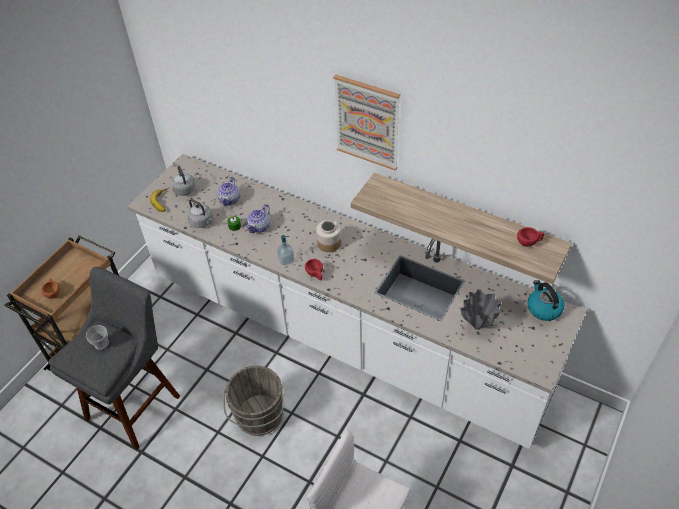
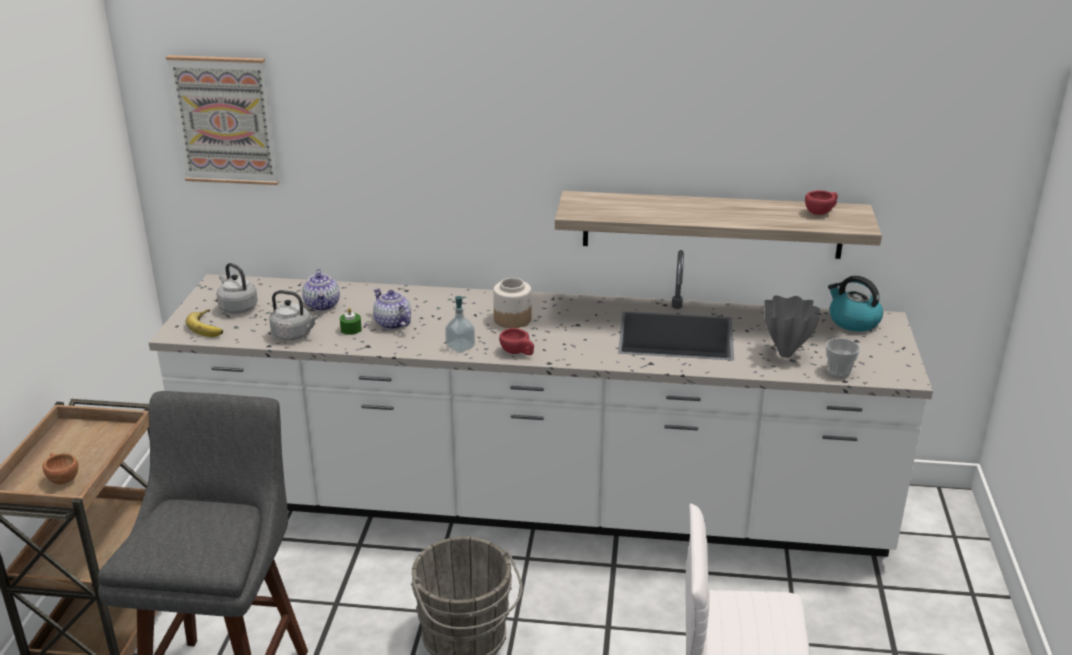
camera: 25 degrees left, 20 degrees down
(101, 344) = (194, 522): cup -> cup (839, 371)
(259, 227) = (392, 323): teapot -> teapot turned 135 degrees clockwise
(367, 122) = (552, 103): picture -> picture (225, 120)

